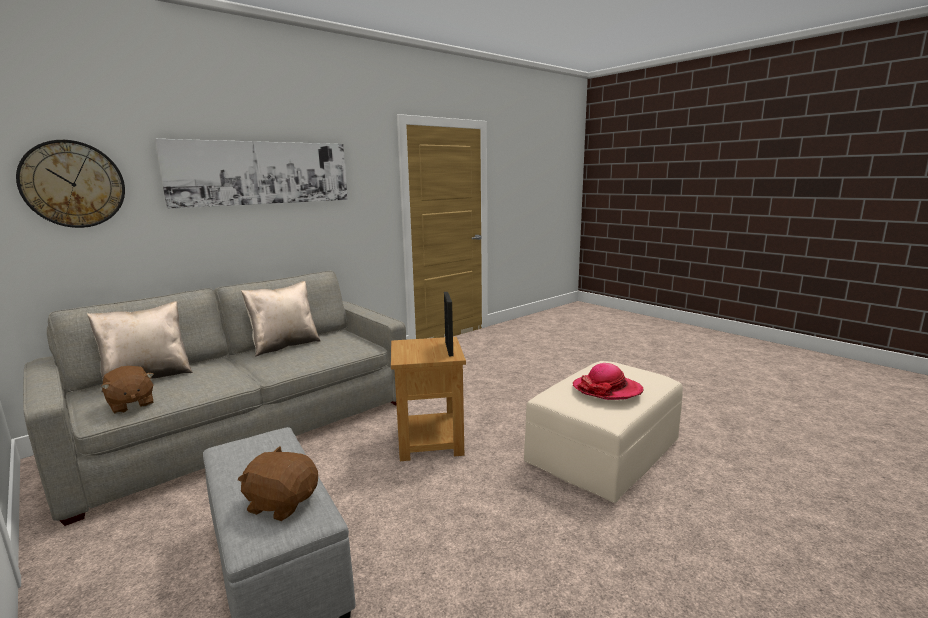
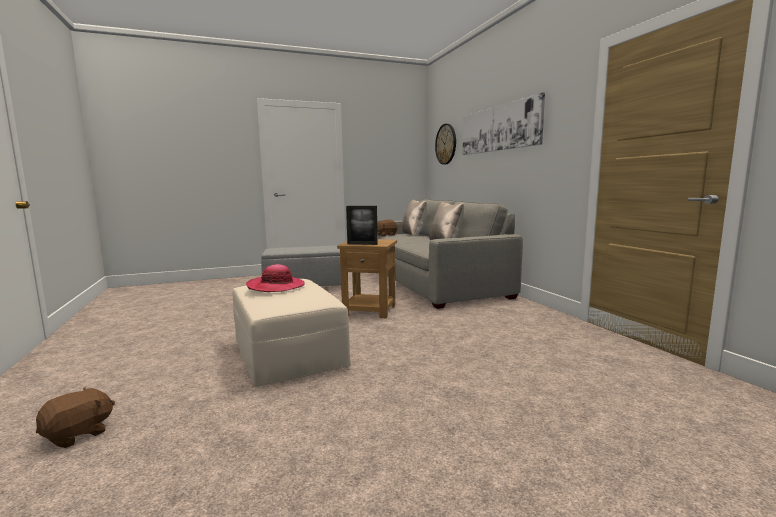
camera: 110 degrees right, 5 degrees down
(282, 503) = (285, 249): brown plush toy -> brown plush toy (78, 434)

